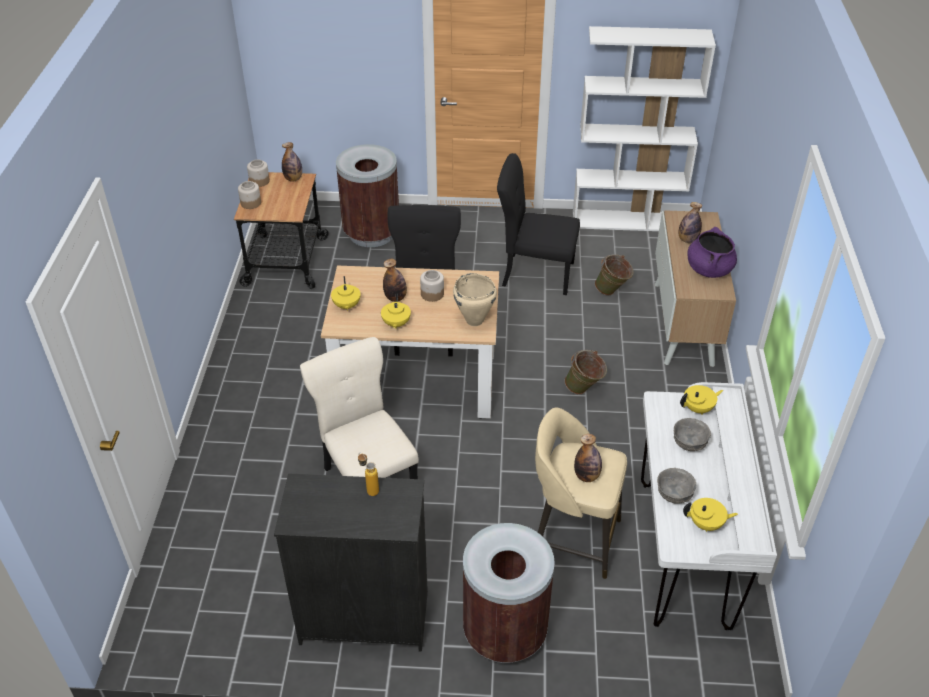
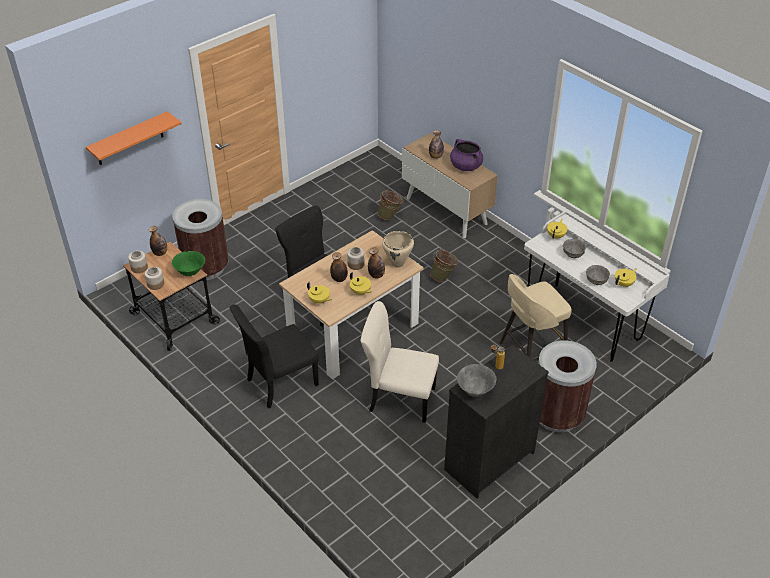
camera: 45 degrees left, 0 degrees up
(291, 210) = (190, 272): none -> green bowl
(310, 496) = (475, 390): none -> grey bowl
(323, 38) = (129, 139): none -> orange shelf
(534, 273) = (336, 232): black chair -> black chair (279, 383)
(587, 476) = (545, 302): bottle -> bottle (376, 275)
(627, 220) = (346, 171): white bookcase -> none

